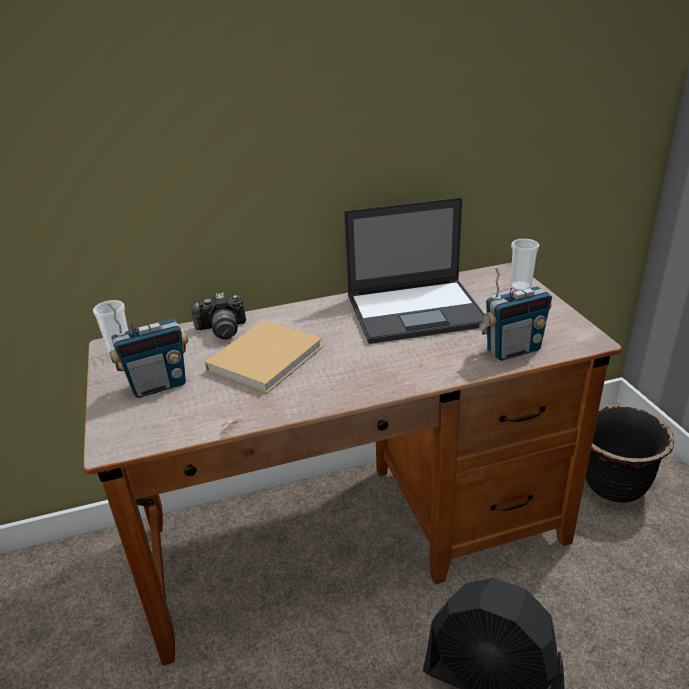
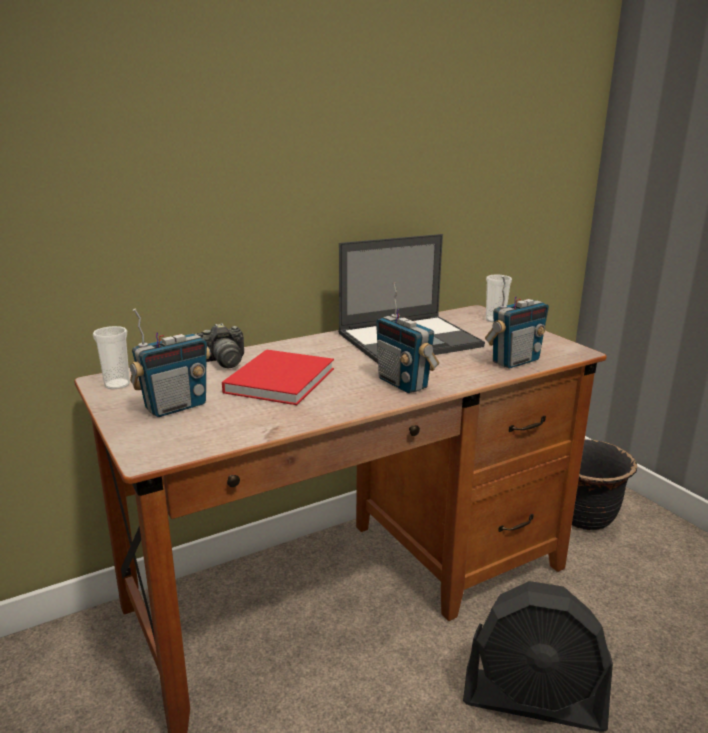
camera: 15 degrees left, 10 degrees down
(267, 357) = (282, 379): beige book -> red book
(381, 373) = (403, 383): none -> radio

